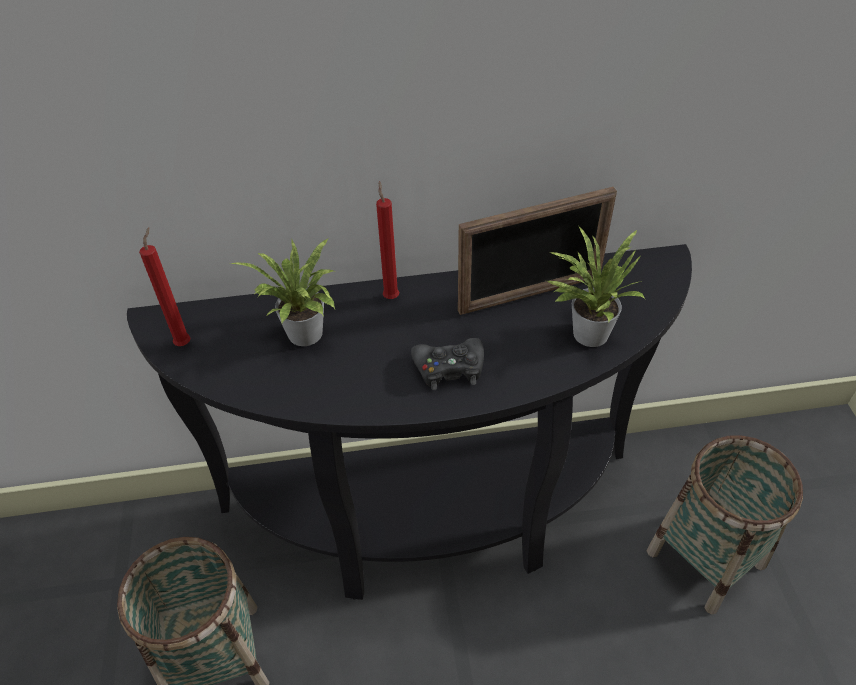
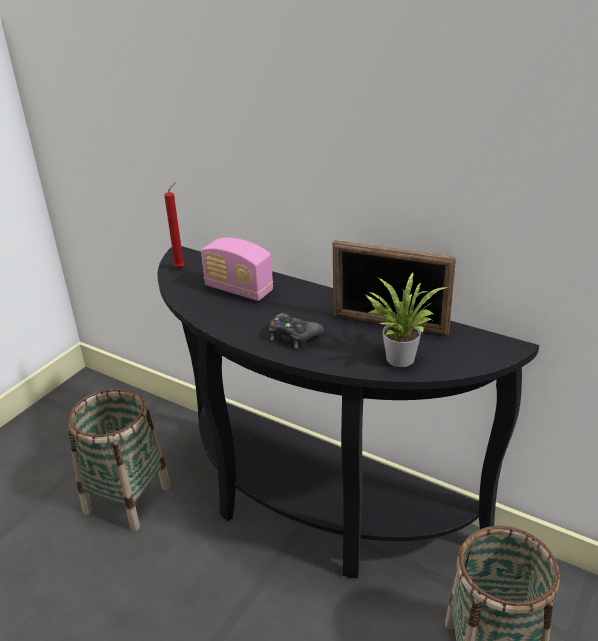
camera: 40 degrees right, 15 degrees down
(305, 337) = (238, 290): potted plant -> radio
(391, 296) = (306, 291): red candle -> none

